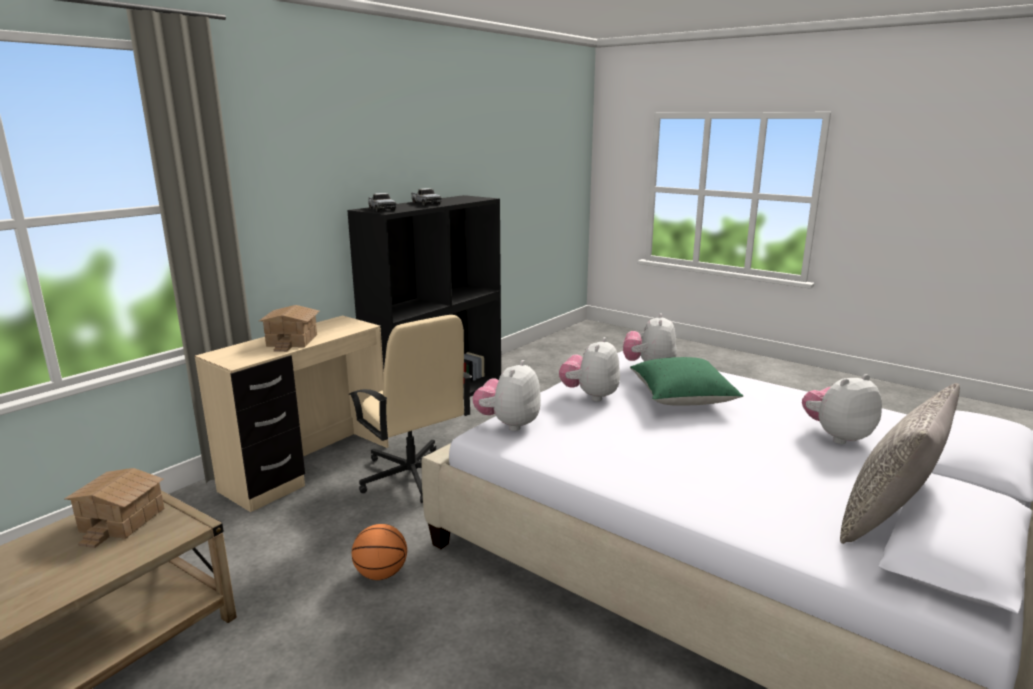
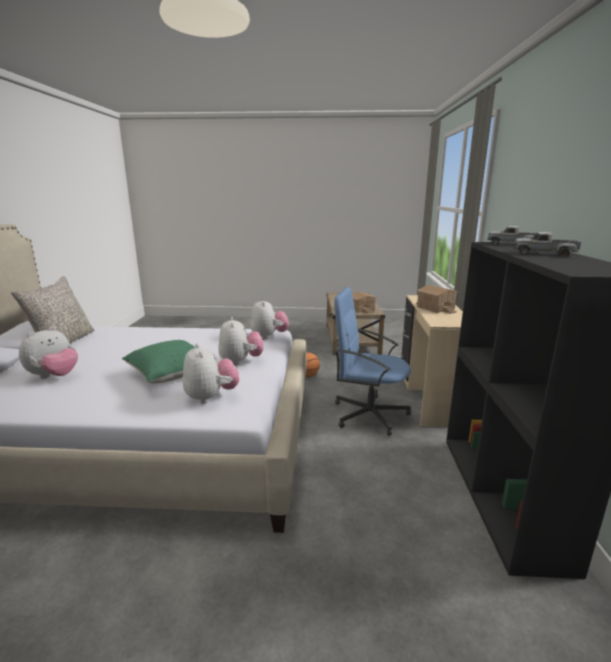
camera: 145 degrees right, 0 degrees up
(412, 476) = (368, 414): beige office chair -> blue office chair

